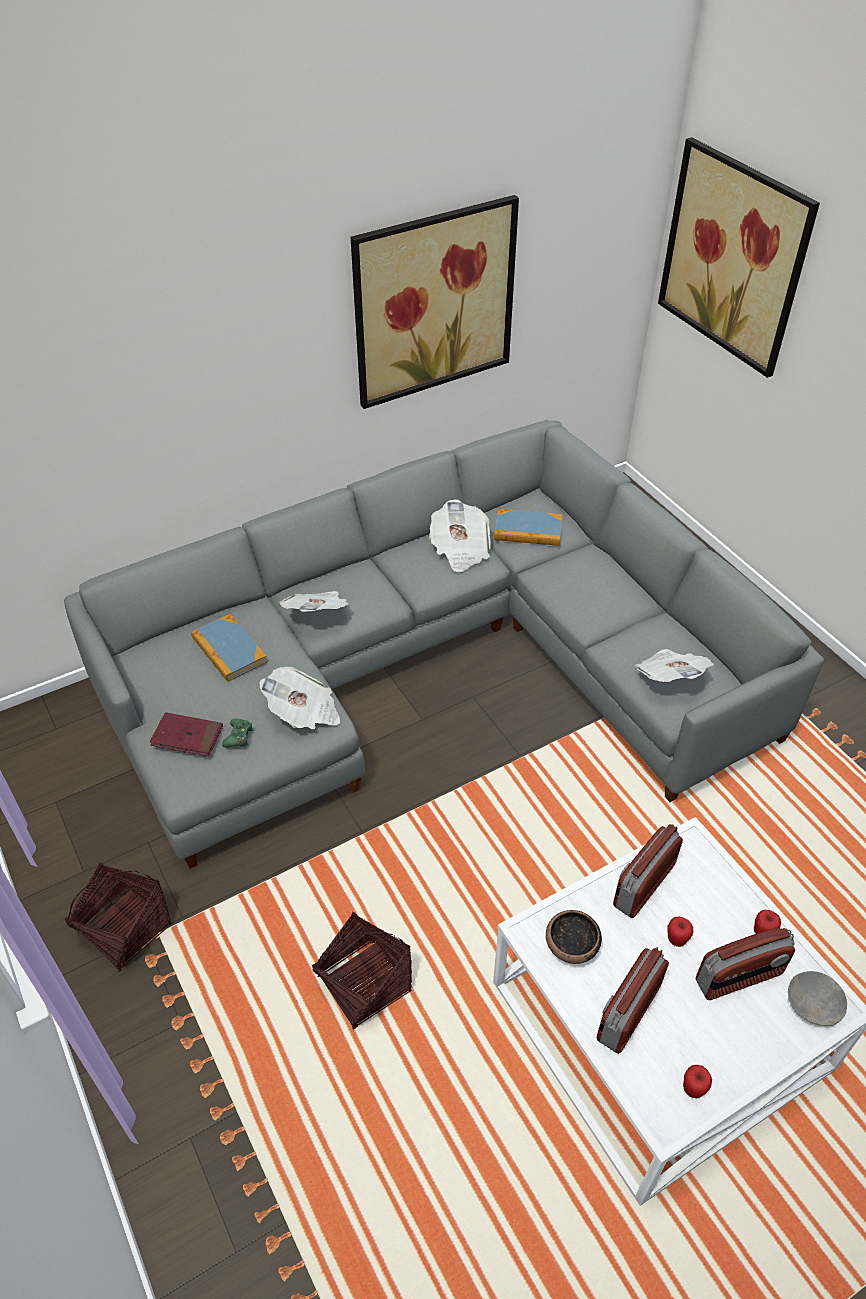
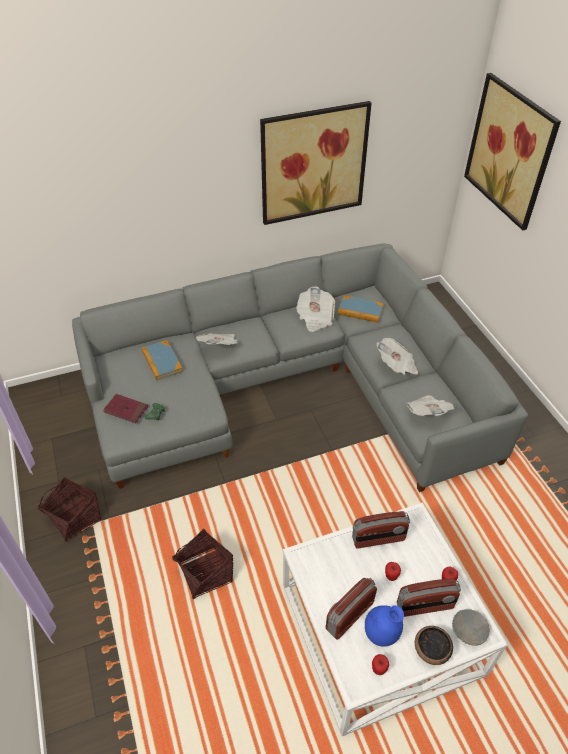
camera: 10 degrees right, 0 degrees up
(304, 713) = (197, 405): newspaper -> newspaper (396, 365)
(571, 947) = (324, 570): bowl -> bowl (431, 651)
(643, 884) = (378, 539): radio -> radio turned 150 degrees counterclockwise
(683, 1032) = (381, 634): none -> blue vase

